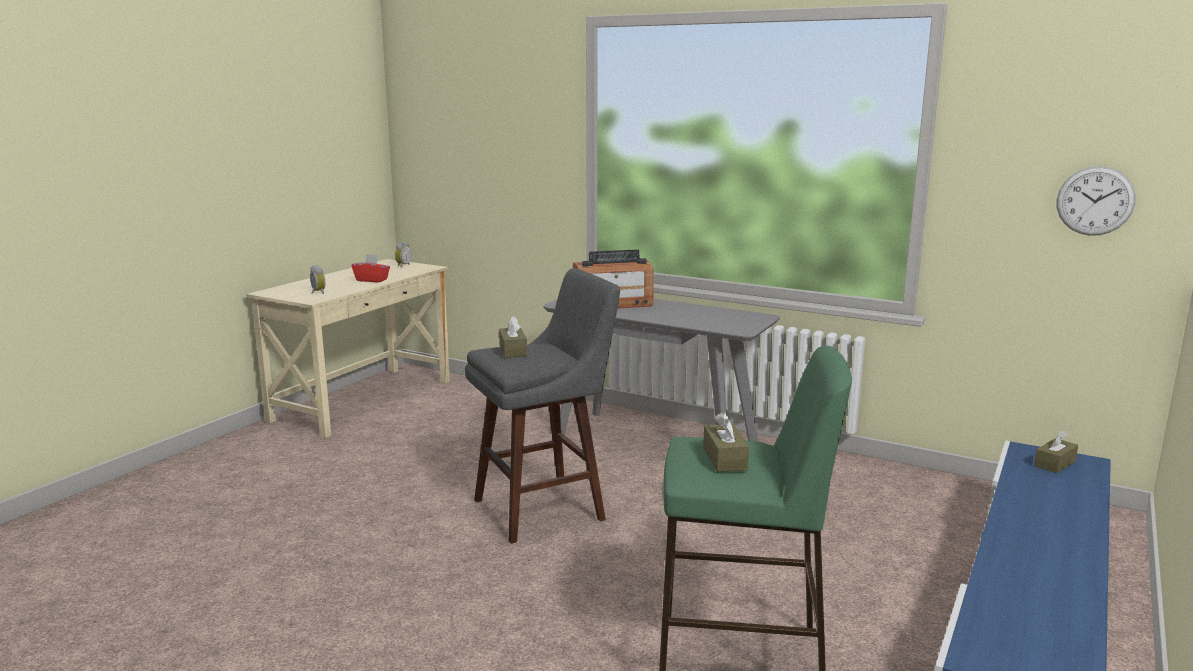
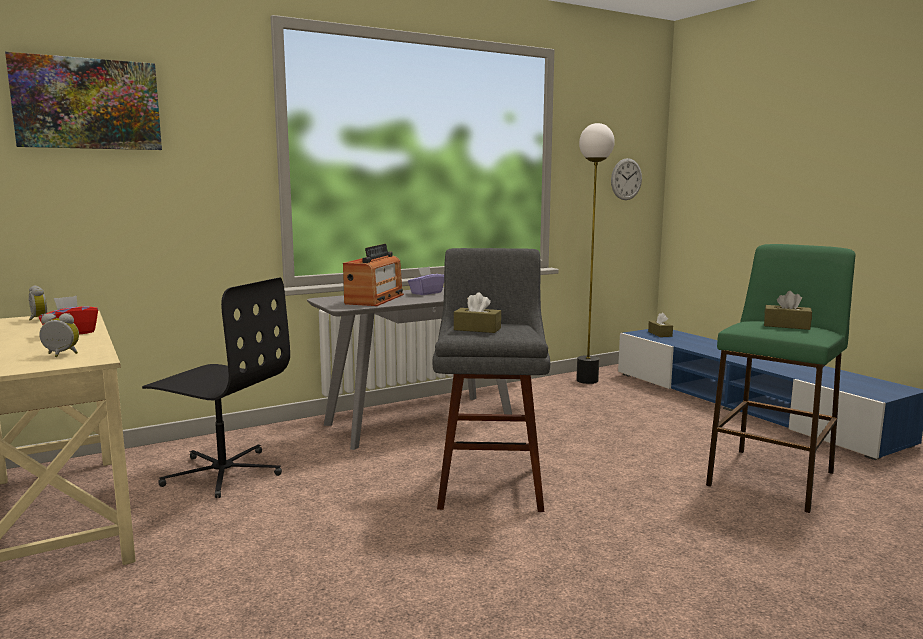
camera: 60 degrees left, 5 degrees down
(459, 107) = (87, 104): none -> picture
(465, 415) = (223, 472): none -> black office chair
(675, 310) = (426, 293): none -> purple tissue box
(929, 488) = (586, 380): none -> floor lamp

